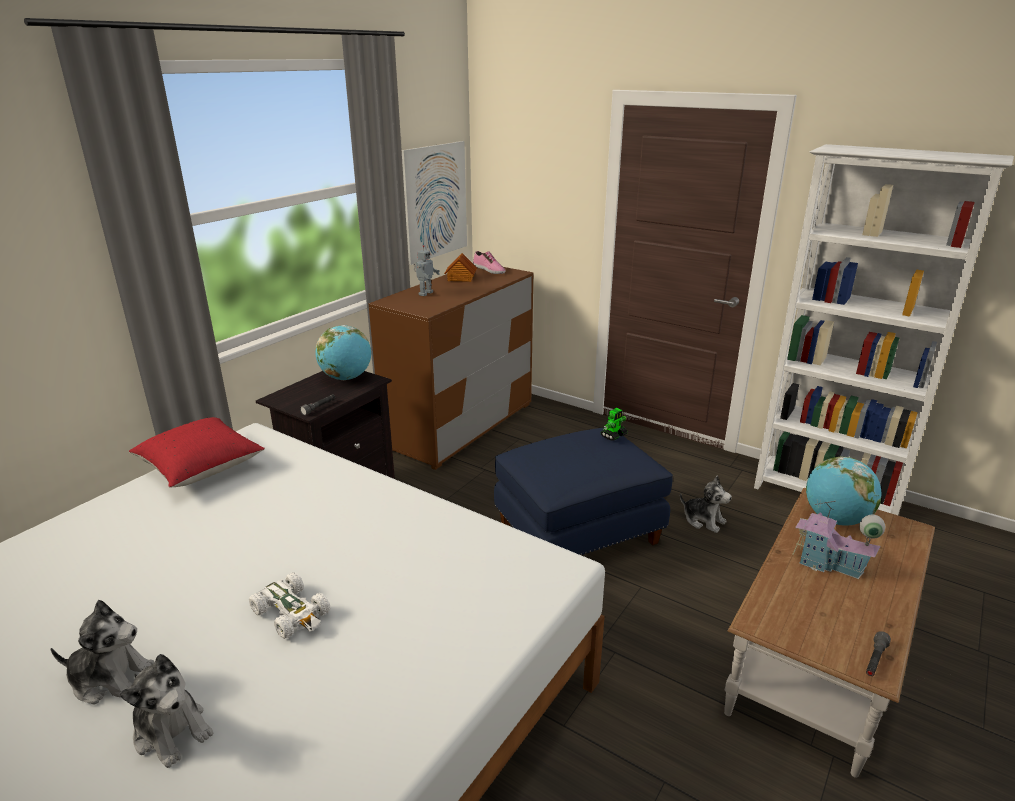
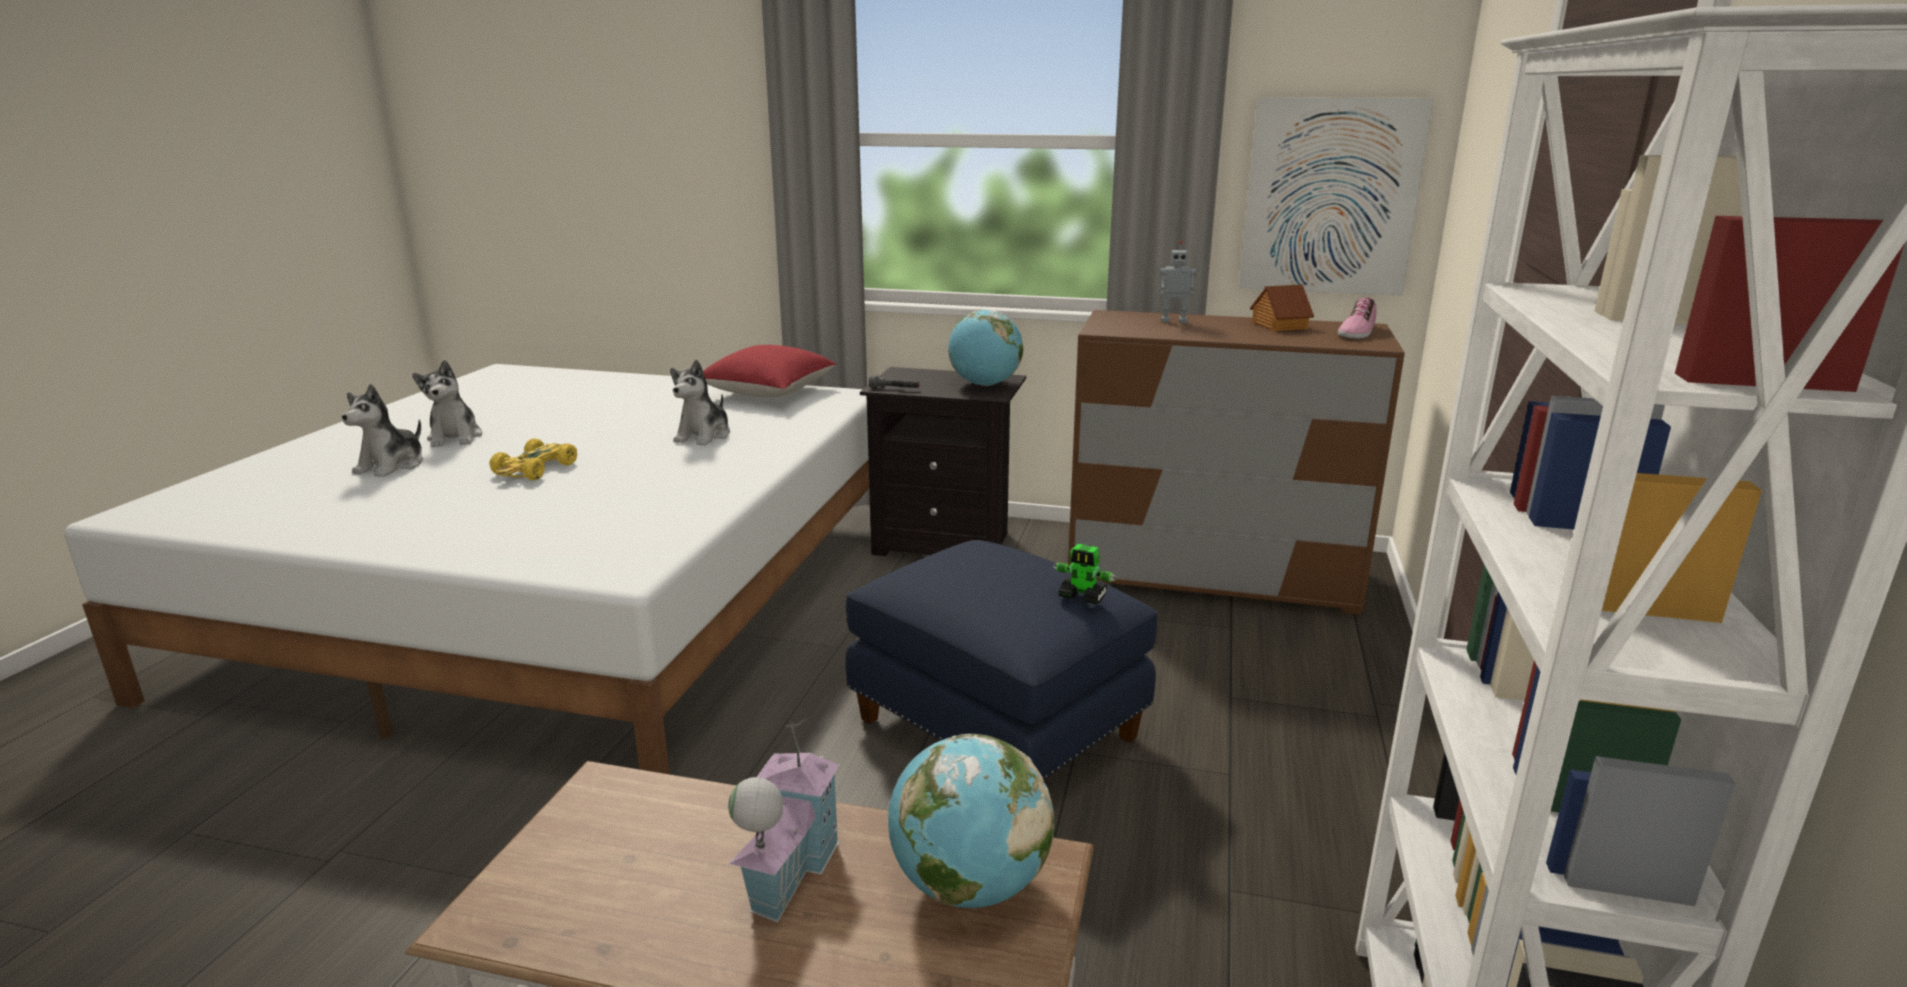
camera: 70 degrees right, 5 degrees down
(292, 613) = (535, 469): white toy car -> yellow toy car
(703, 520) = (1147, 871): plush toy -> plush toy (704, 436)
(875, 660) = (504, 920): grey flashlight -> none

